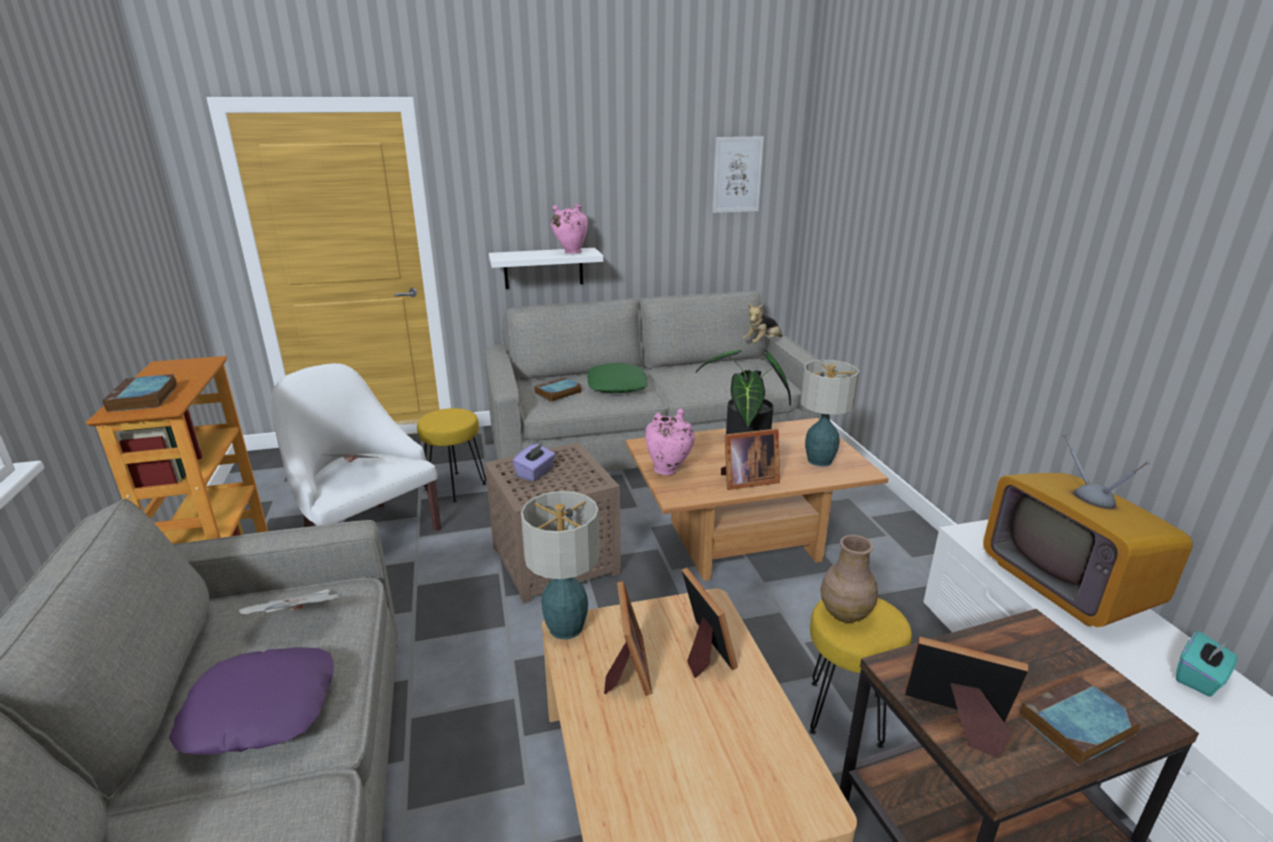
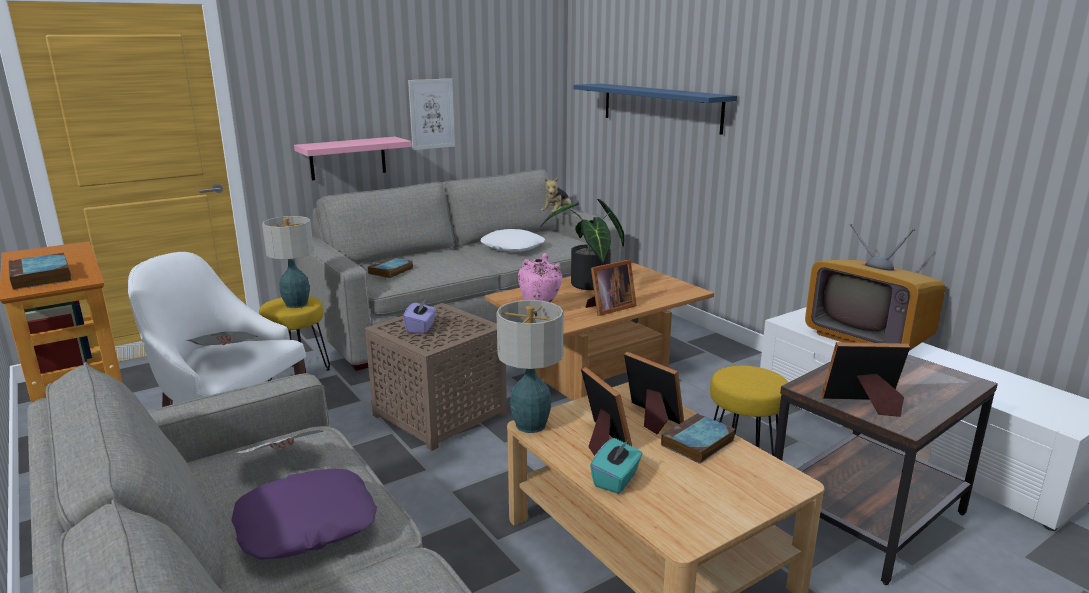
camera: 20 degrees left, 5 degrees down
(543, 268) = (348, 158): white shelf -> pink shelf
(570, 252) = (377, 140): pink vase -> none
(617, 385) = (443, 260): green pillow -> none
(699, 377) = (513, 247): none -> white pillow
(737, 175) = (514, 67): picture -> picture (431, 114)
(819, 461) = (655, 289): table lamp -> table lamp (296, 304)
(845, 613) = (737, 377): brown vase -> none
(886, 234) = (660, 107): none -> blue shelf
(1076, 726) = (932, 393): book -> book (697, 443)
(1200, 678) = (972, 372): turquoise tissue box -> turquoise tissue box (616, 480)

